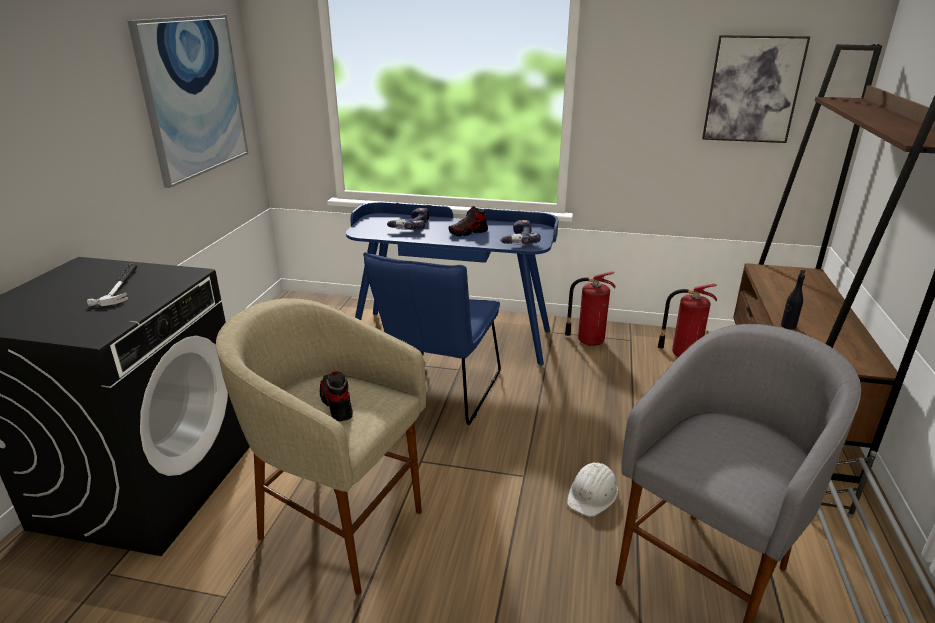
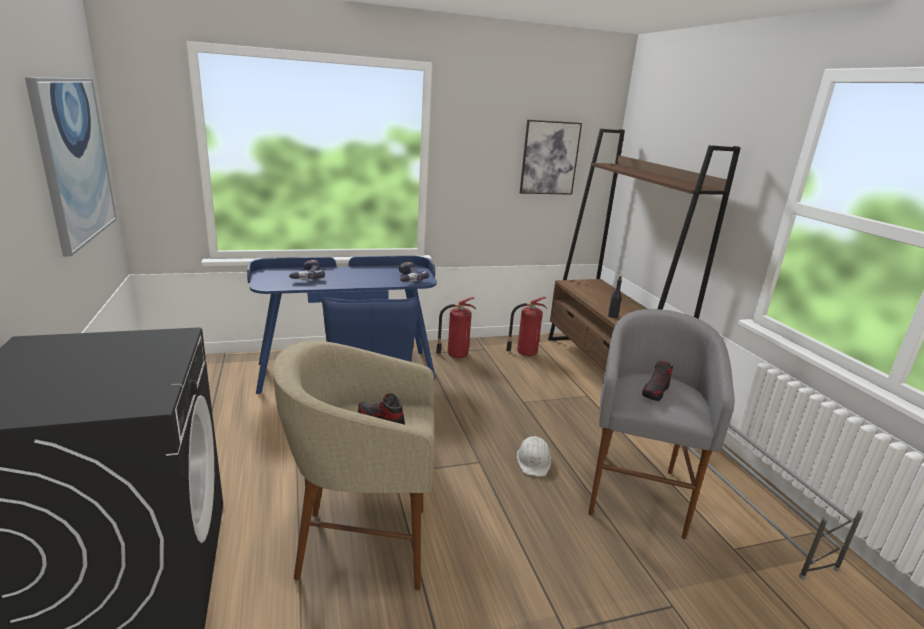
camera: 30 degrees left, 5 degrees down
(121, 286) = (115, 356): hammer -> none
(468, 232) = (362, 277): shoe -> shoe (655, 392)

